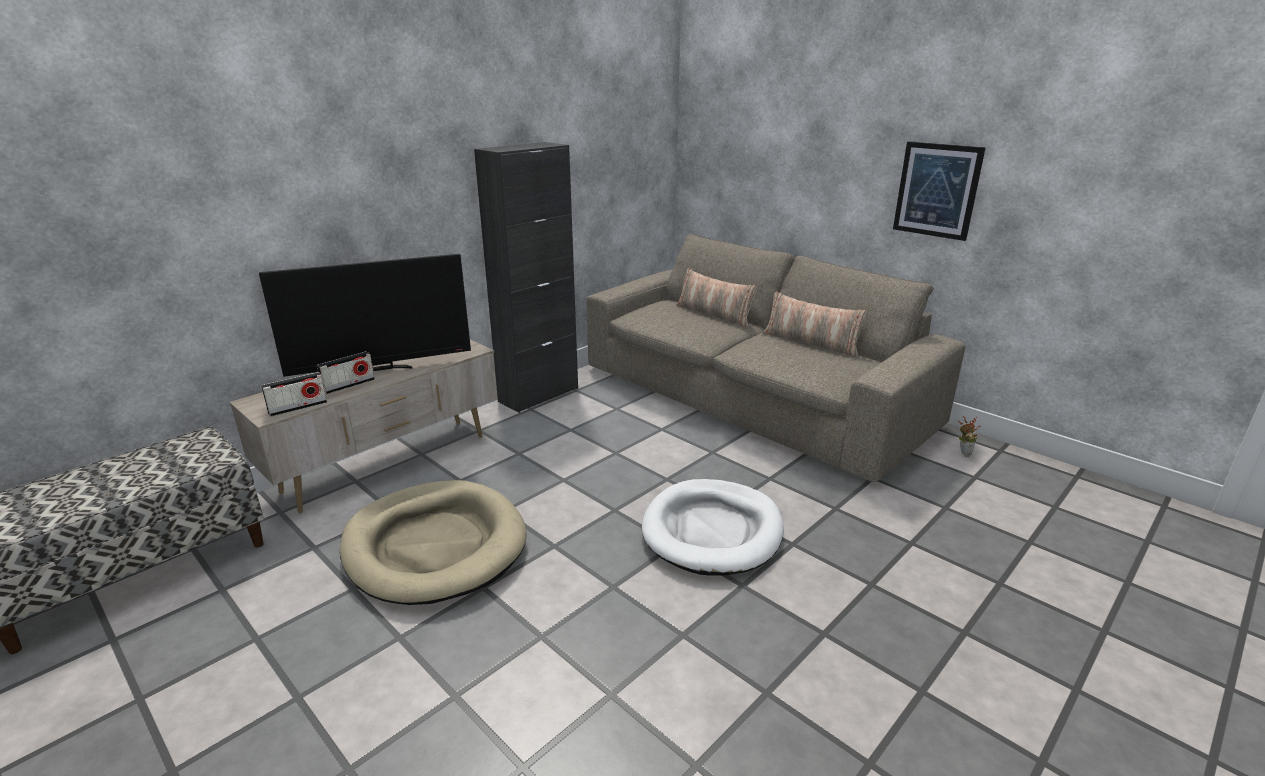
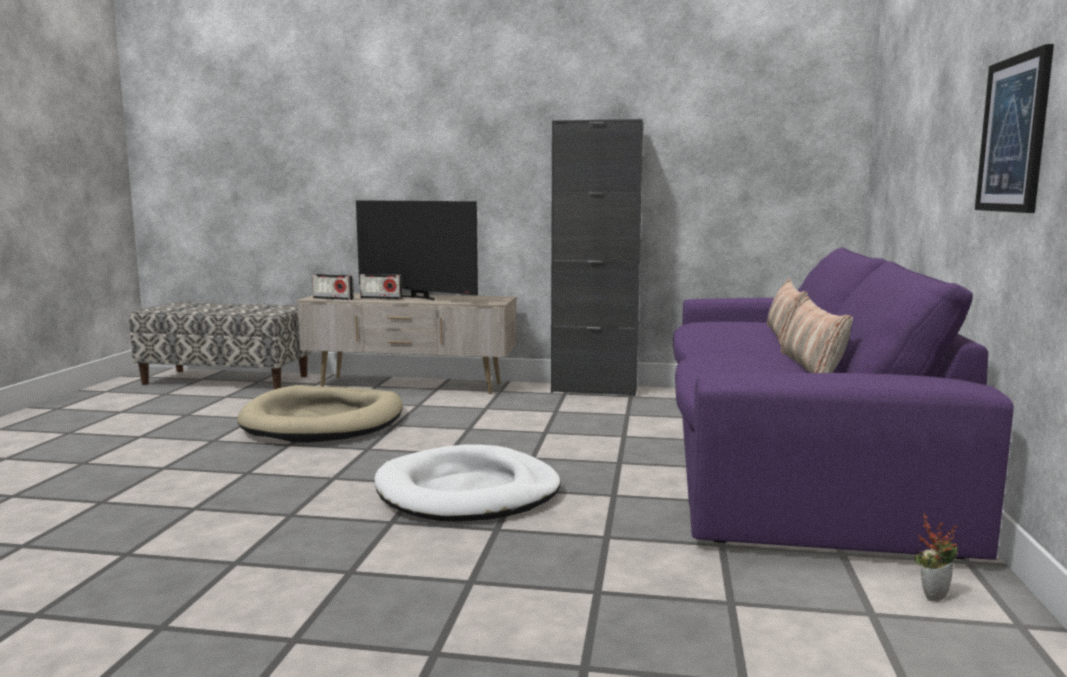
camera: 55 degrees right, 15 degrees down
(750, 397) = (783, 452): beige sofa -> purple sofa

